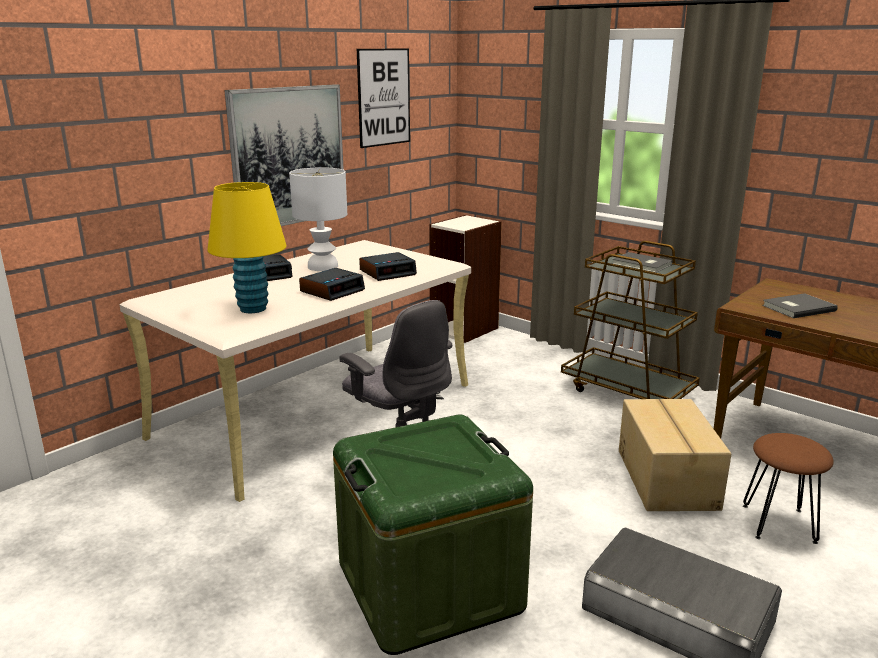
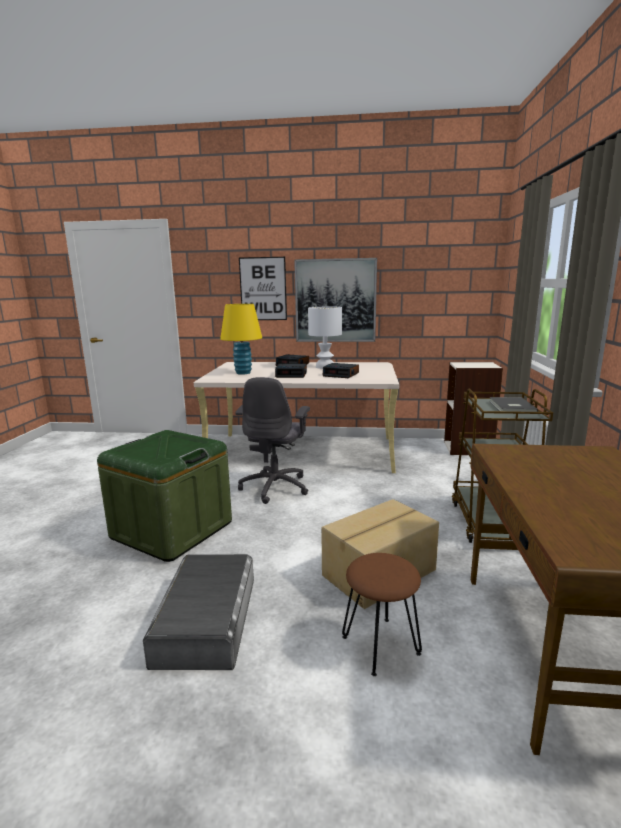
camera: 55 degrees right, 5 degrees down
(384, 97) = (421, 267): picture -> picture (263, 289)
(796, 308) = (545, 466): grey book -> none

